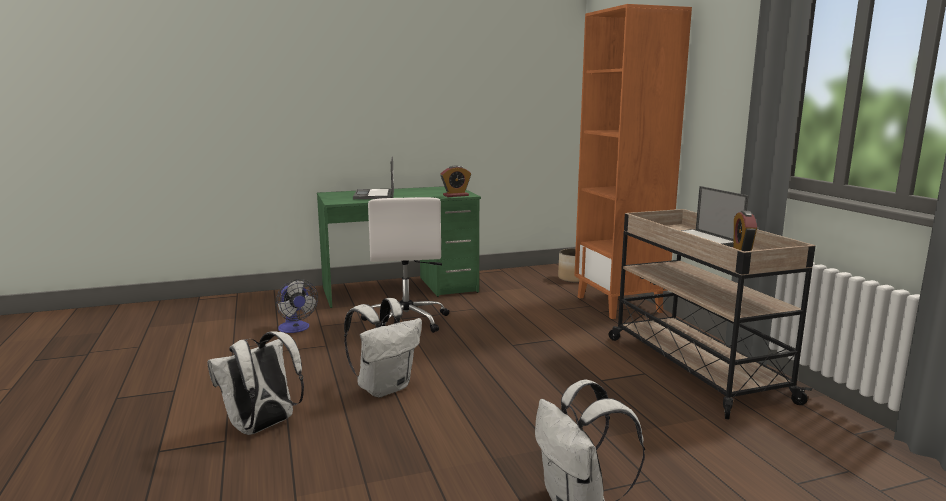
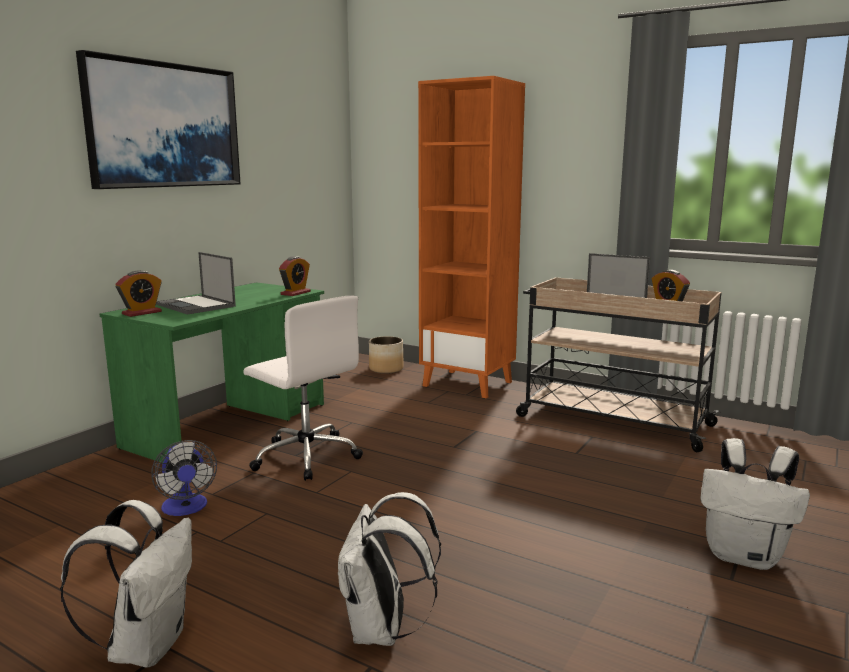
camera: 40 degrees left, 0 degrees up
(295, 329) = (186, 508): fan -> fan turned 45 degrees clockwise
(335, 195) = (142, 313): none -> alarm clock
(382, 62) = (164, 125): none -> picture
(385, 388) = (423, 531): white backpack -> white backpack (146, 645)

